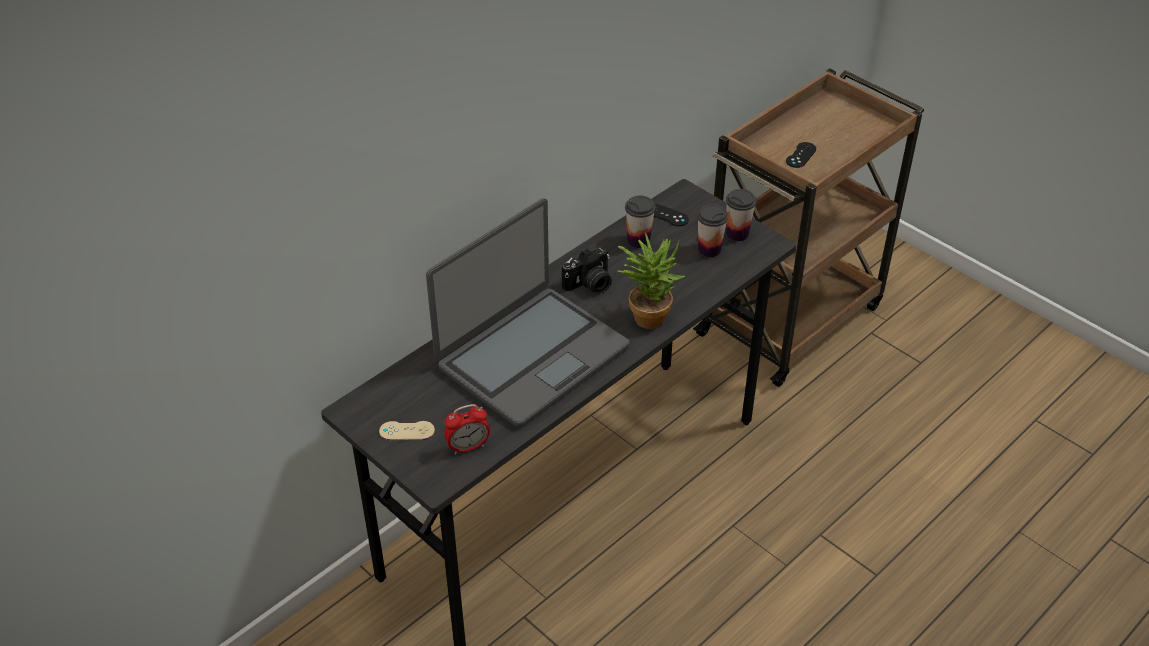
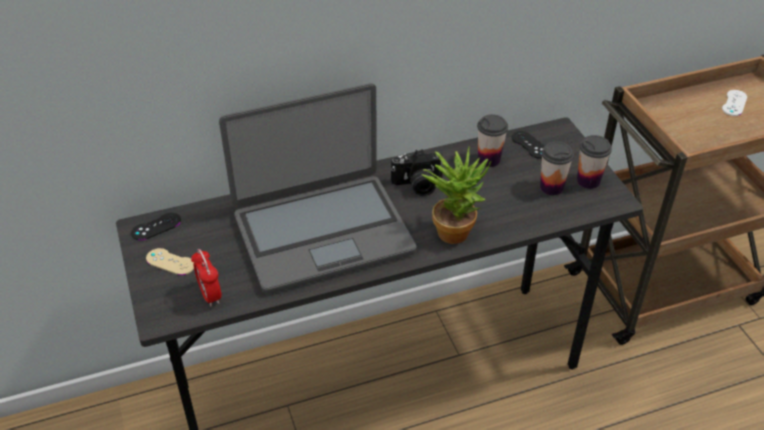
camera: 25 degrees right, 0 degrees up
(468, 447) = (210, 295): alarm clock -> alarm clock turned 60 degrees clockwise
(801, 155) = (693, 126): black game controller -> black game controller (156, 227)
(823, 123) = (734, 103): none -> white game controller

